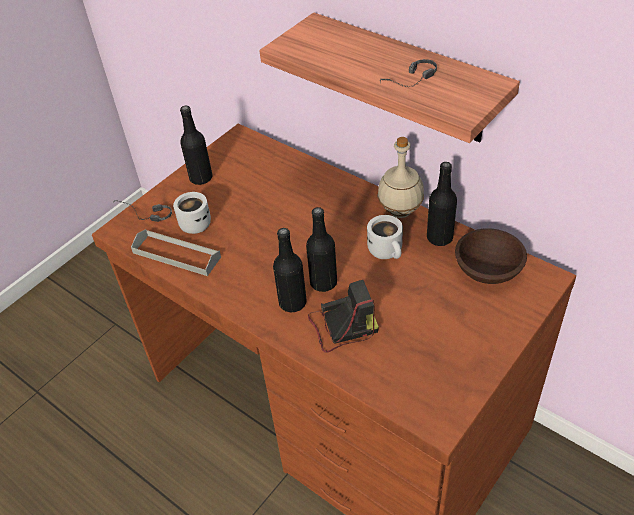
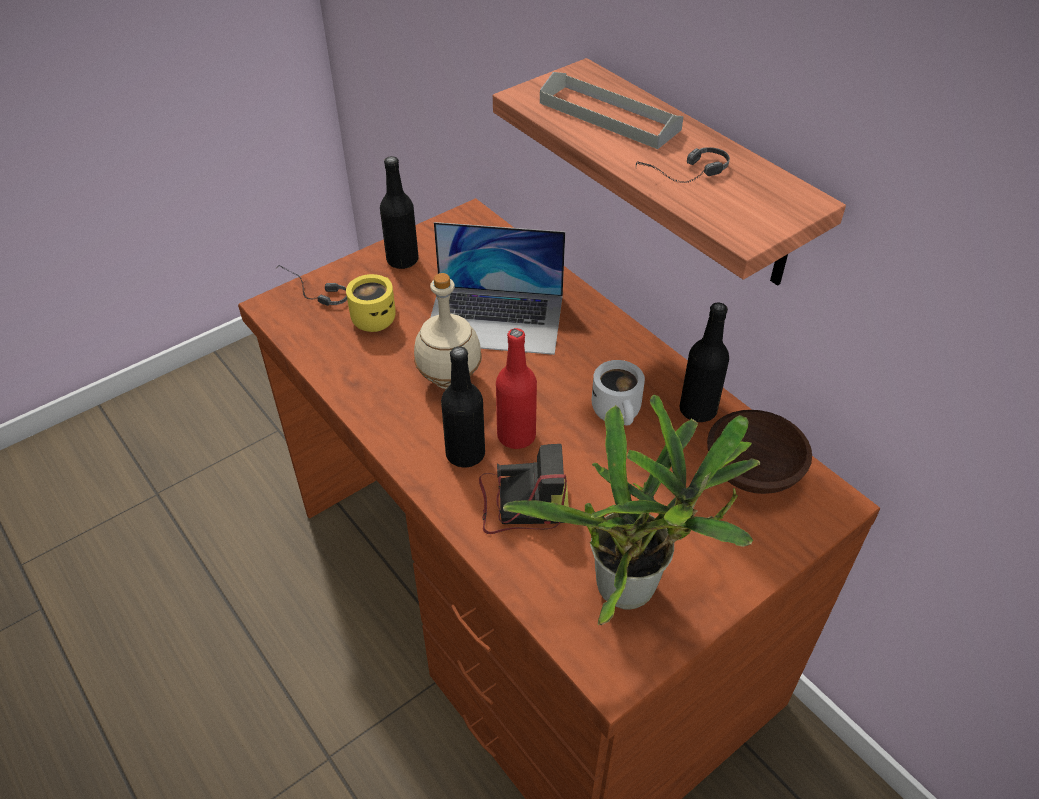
camera: 10 degrees right, 0 degrees up
(176, 255) = (335, 355): grey tray -> grey tray (609, 116)
(195, 222) = (374, 317): white mug -> yellow mug
(281, 205) = (495, 319): none -> laptop
(323, 282) = (516, 436): black bottle -> red bottle
(400, 211) = (655, 361): beige bottle -> beige bottle (450, 379)
(435, 363) = (634, 586): none -> potted plant

